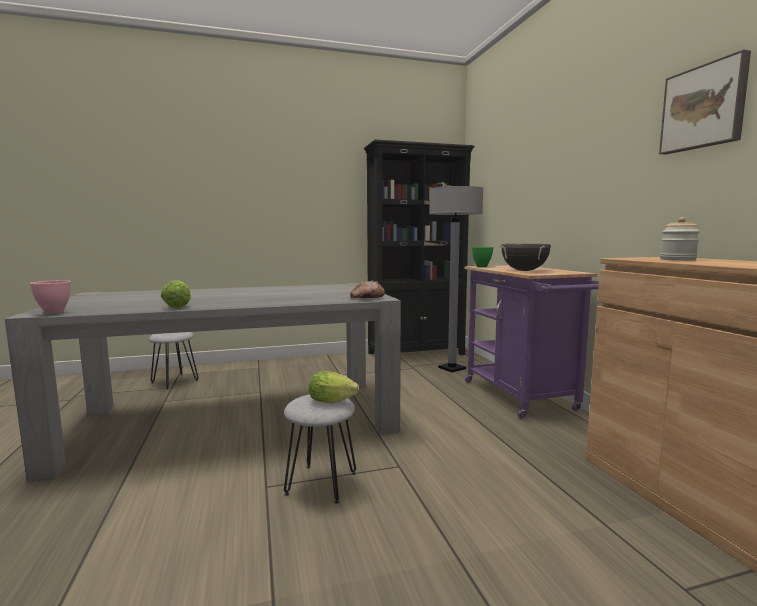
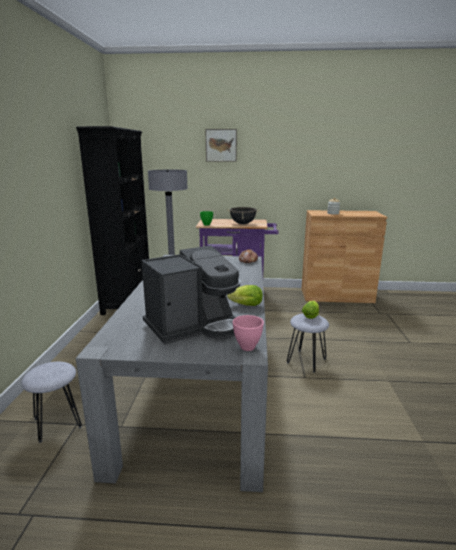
camera: 70 degrees left, 10 degrees up
(123, 301) = (194, 326): none -> coffee machine
(704, 107) = (317, 150): picture -> picture (221, 145)

